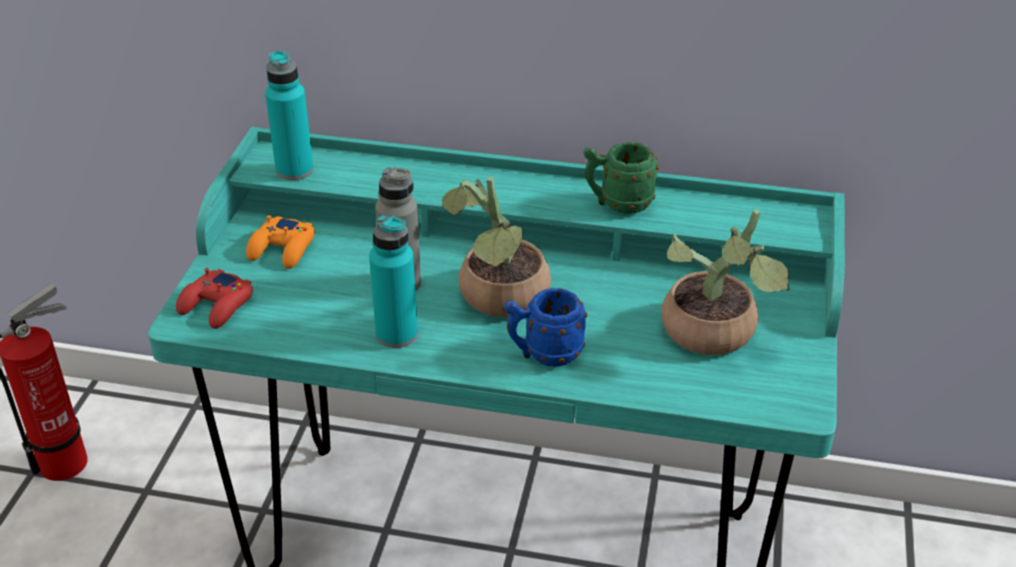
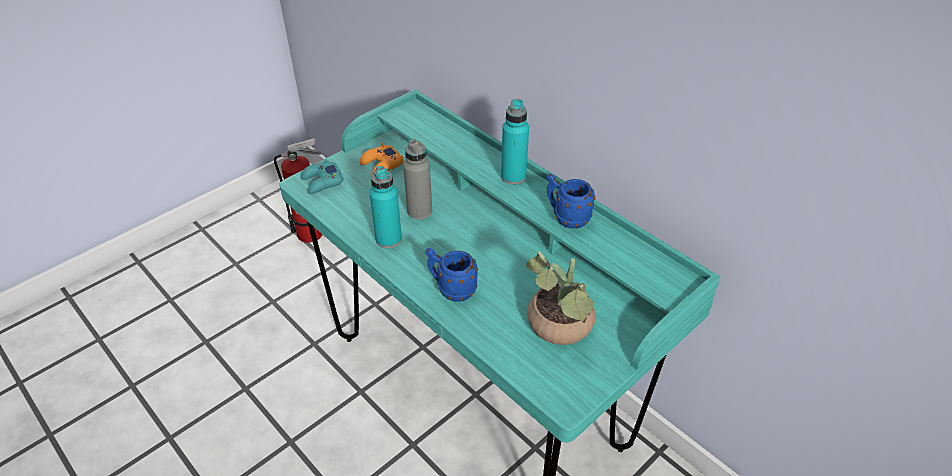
camera: 35 degrees right, 5 degrees up
(216, 306) = (322, 182): red game controller -> turquoise game controller
(294, 170) = (413, 122): turquoise bottle -> turquoise bottle (513, 176)
(498, 300) = (460, 245): potted plant -> none
(617, 203) = (566, 217): green mug -> blue mug

